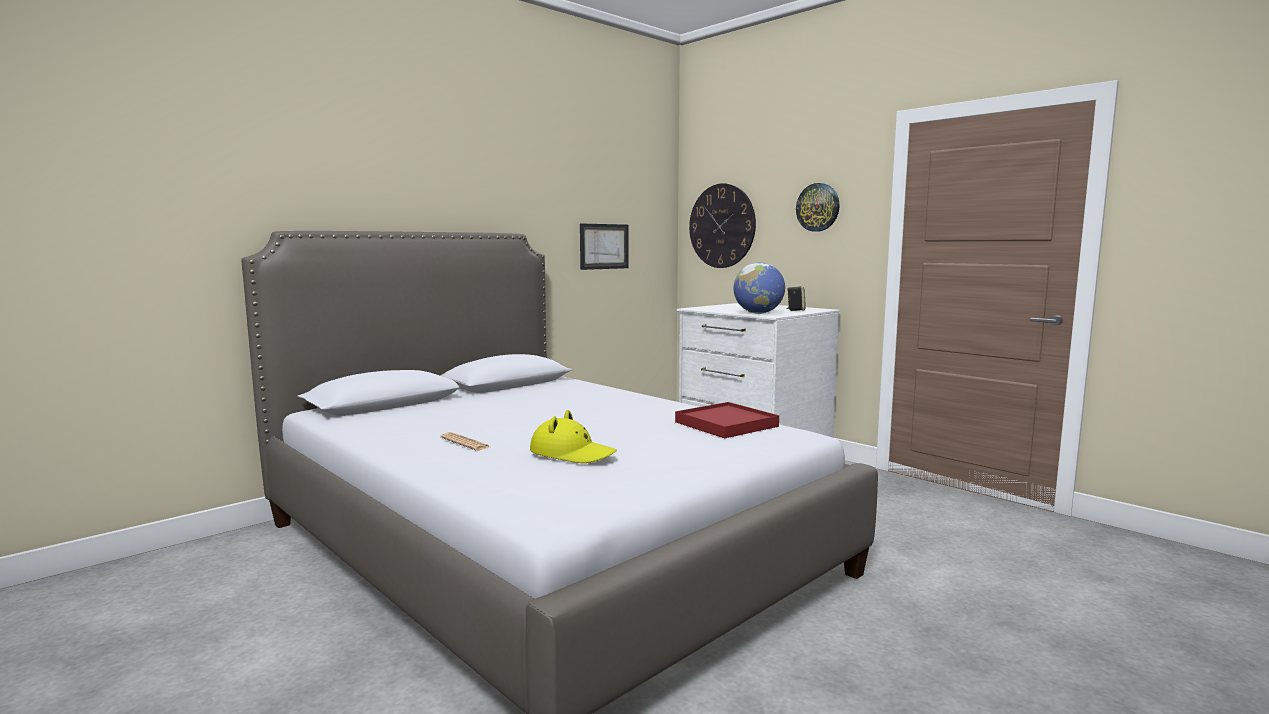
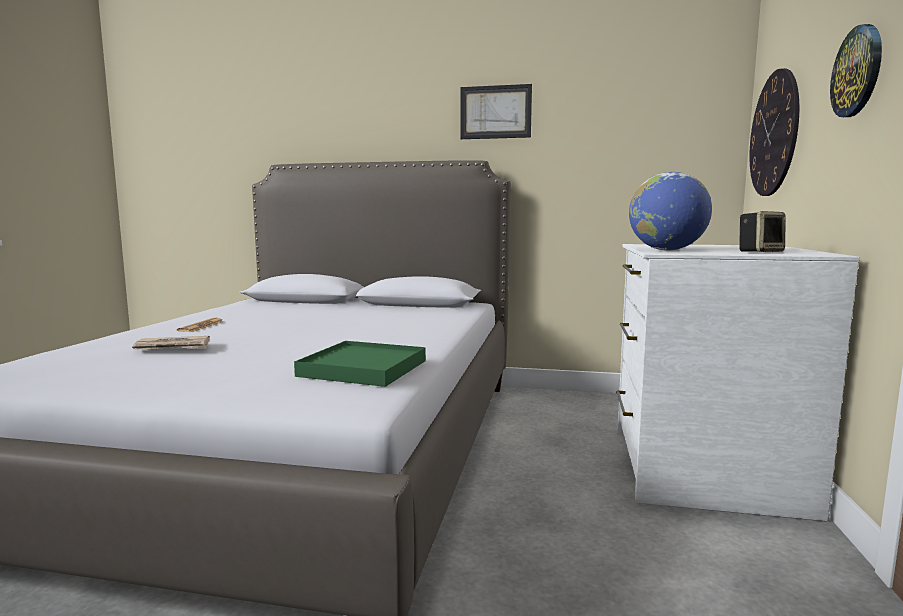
camera: 55 degrees right, 0 degrees up
(572, 453) = (173, 347): yellow hat -> newspaper
(604, 246) = (608, 173): picture -> picture (495, 112)
(726, 424) = (363, 368): red tray -> green tray

